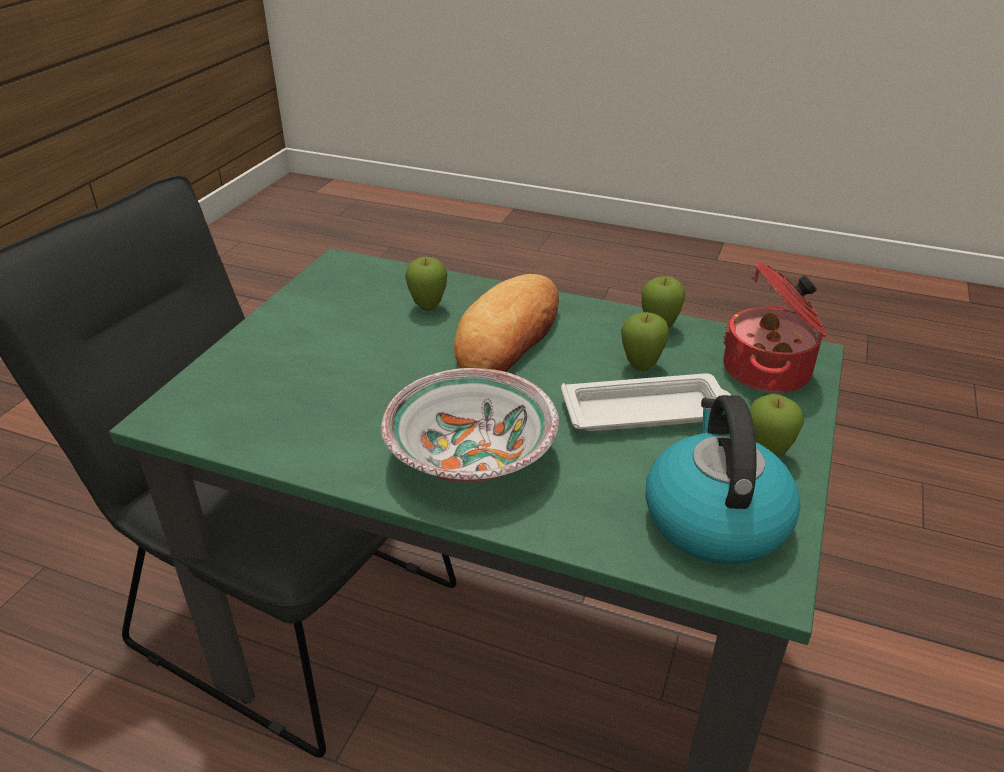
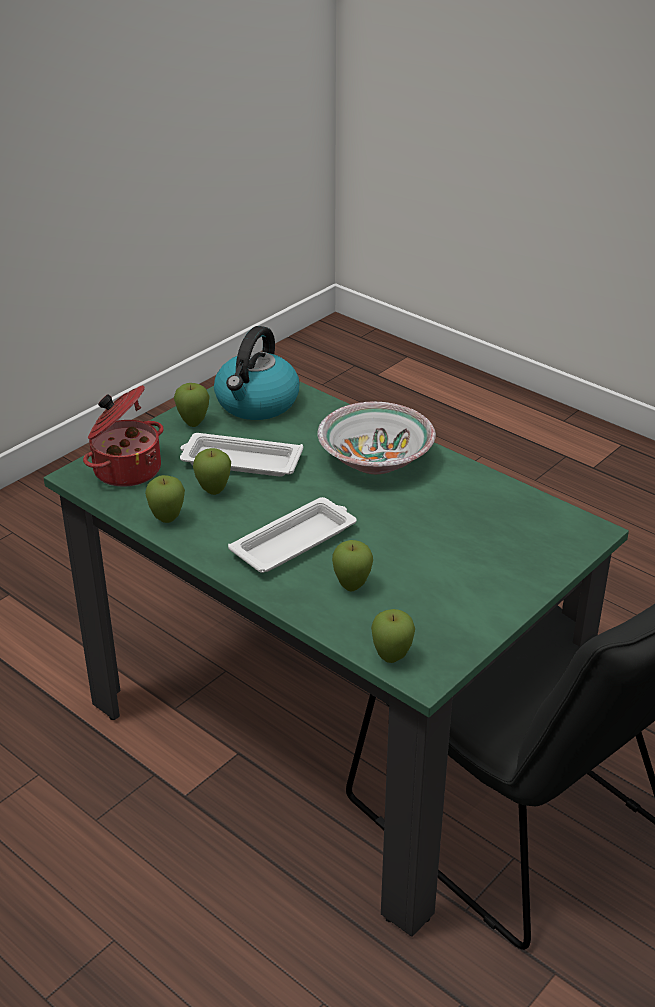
camera: 160 degrees left, 0 degrees up
(370, 267) = (391, 658): none -> apple
(509, 335) = (295, 541): bread -> white tray

